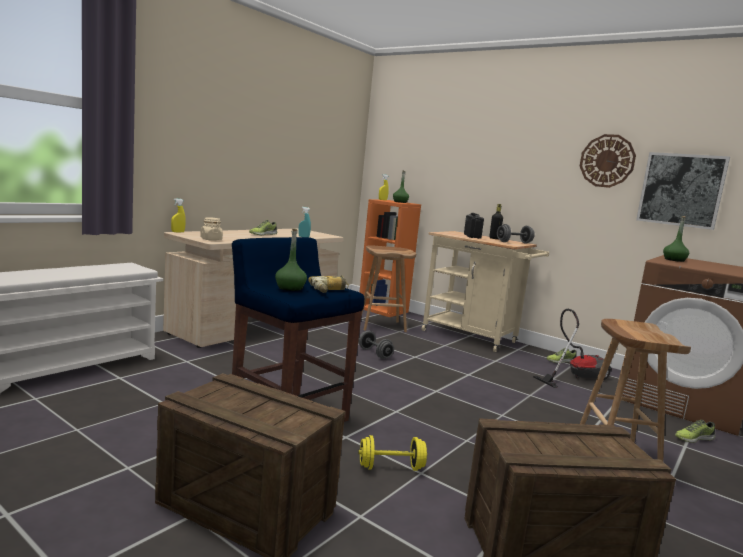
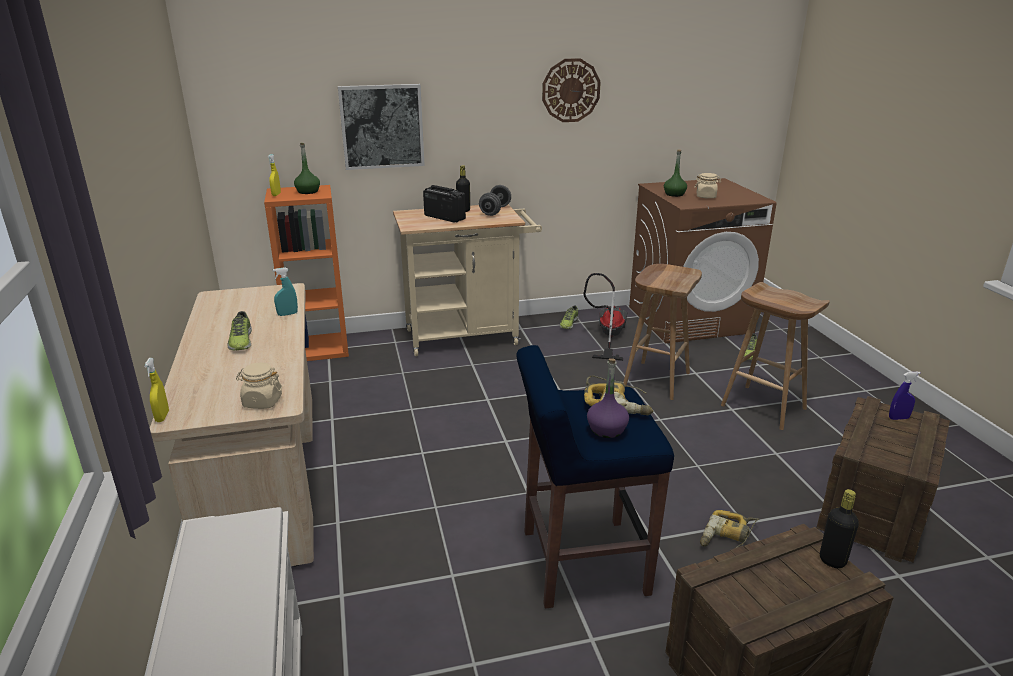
camera: 50 degrees left, 15 degrees up
(290, 288) = (607, 429): green bottle -> purple bottle
(306, 424) = (832, 560): none -> black bottle
(374, 354) = (455, 422): grey dumbbell -> none
(382, 326) = (372, 375): brown stool -> brown stool (656, 379)
(391, 467) = (727, 537): yellow dumbbell -> power drill
(613, 447) = (898, 418): none -> blue spray bottle
(681, 190) = (645, 114): picture -> picture (382, 126)
(703, 266) = (706, 196): none -> beige jar

